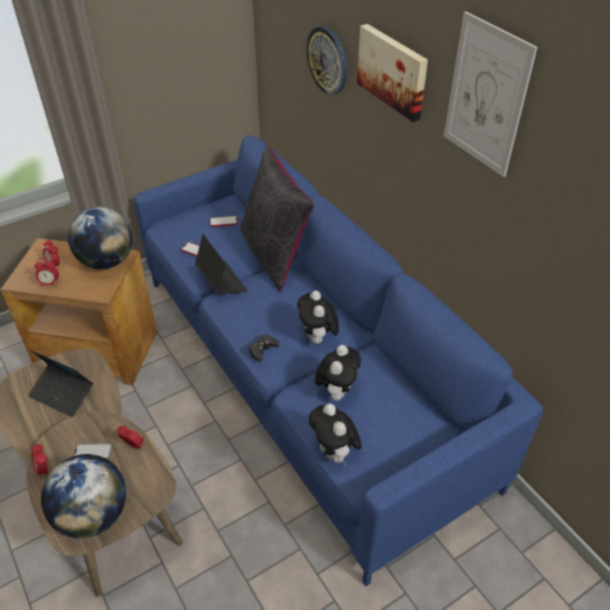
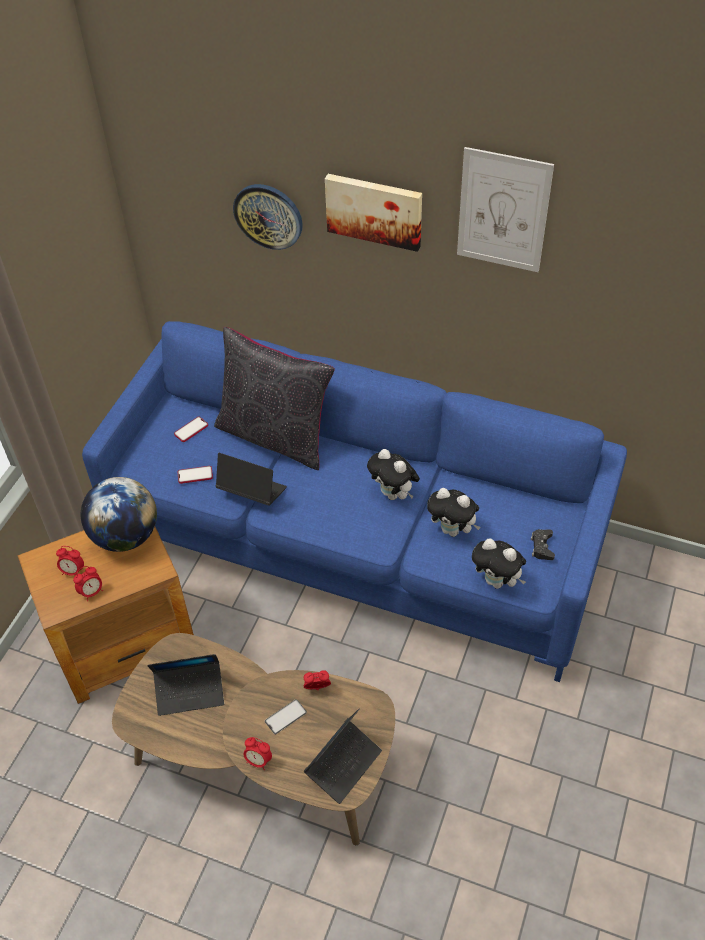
camera: 35 degrees left, 5 degrees up
(93, 515) = (343, 764): globe -> laptop
(263, 350) = (357, 533): black game controller -> black game controller (542, 547)
(336, 391) = (452, 530): plush toy -> plush toy turned 135 degrees clockwise

